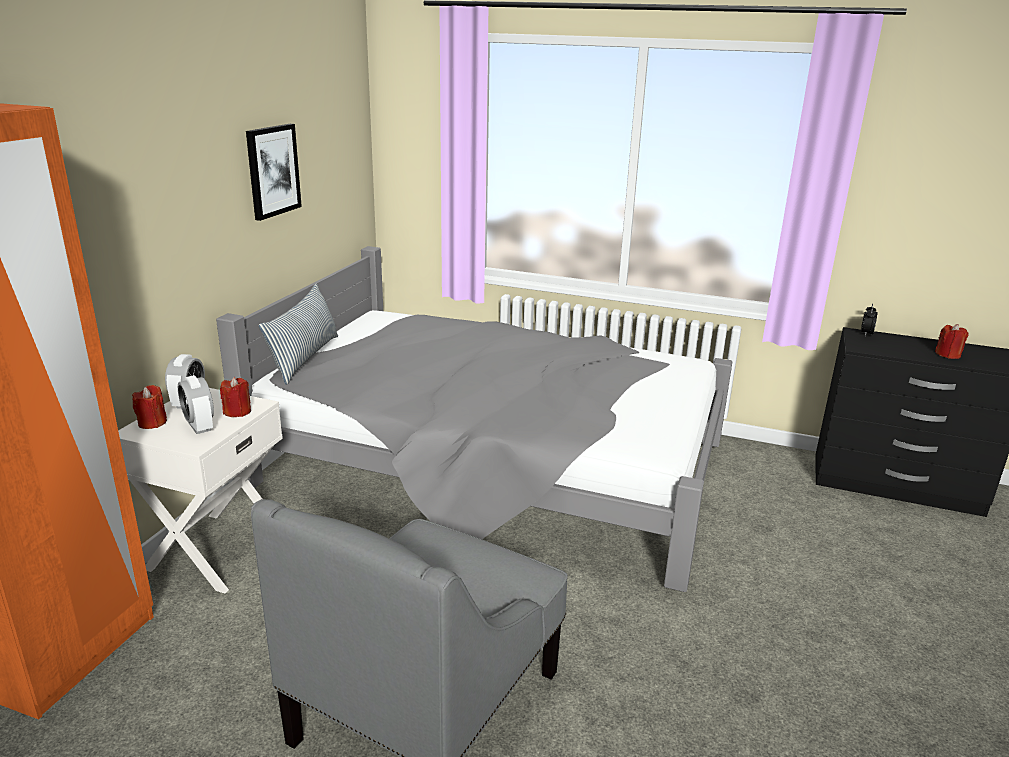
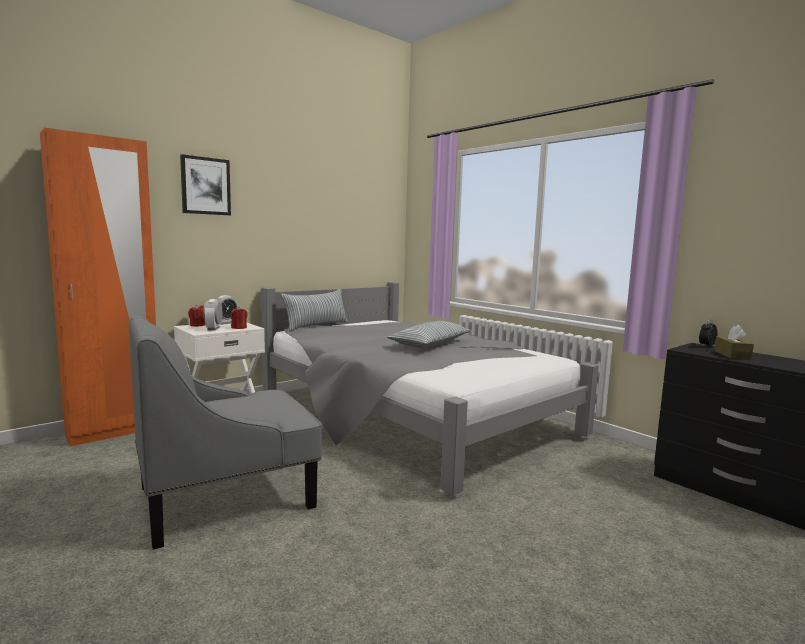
camera: 30 degrees right, 15 degrees down
(272, 170) = (318, 219): picture -> picture (205, 186)
(533, 372) = (430, 344): none -> pillow
(906, 348) = (732, 355): none -> brown tissue box
(948, 355) = (772, 362): red candle -> none

